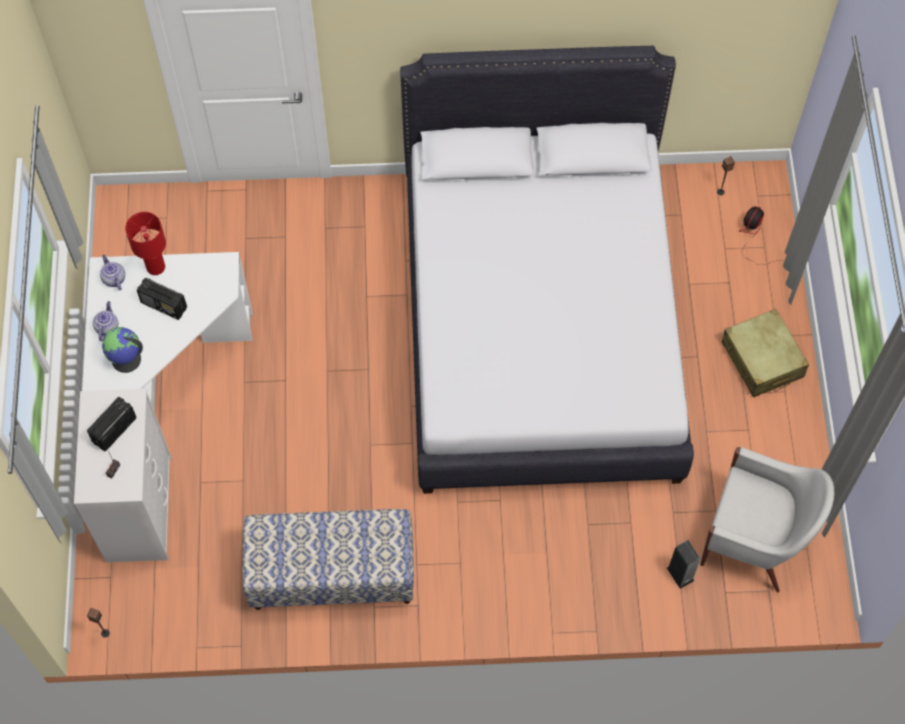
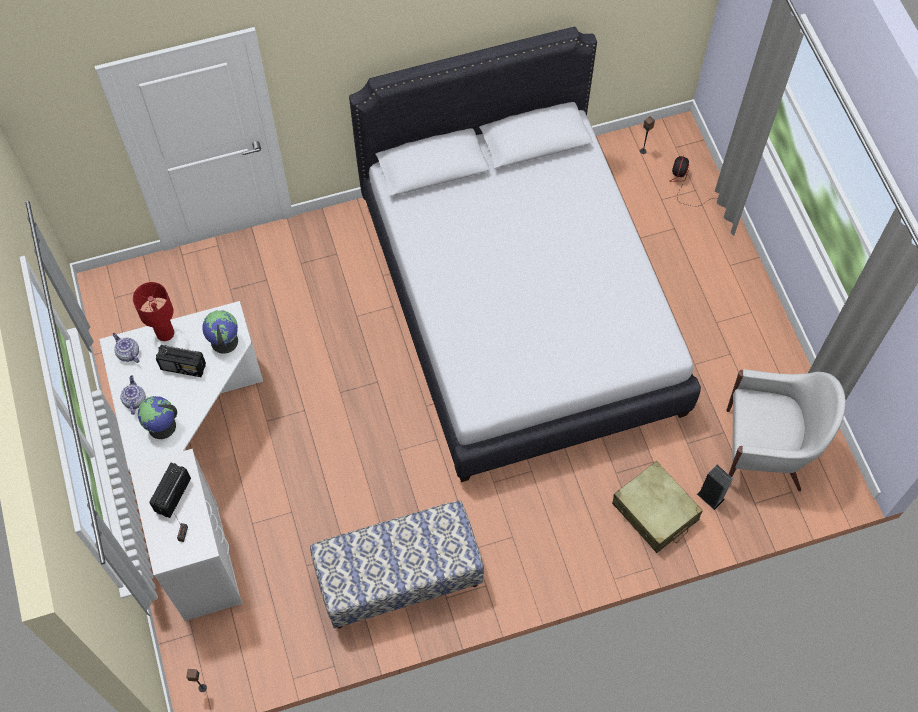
camera: 15 degrees left, 0 degrees up
(211, 289) = (224, 341): none -> globe
(762, 360) = (723, 289): beige suitcase -> beige suitcase (655, 512)

